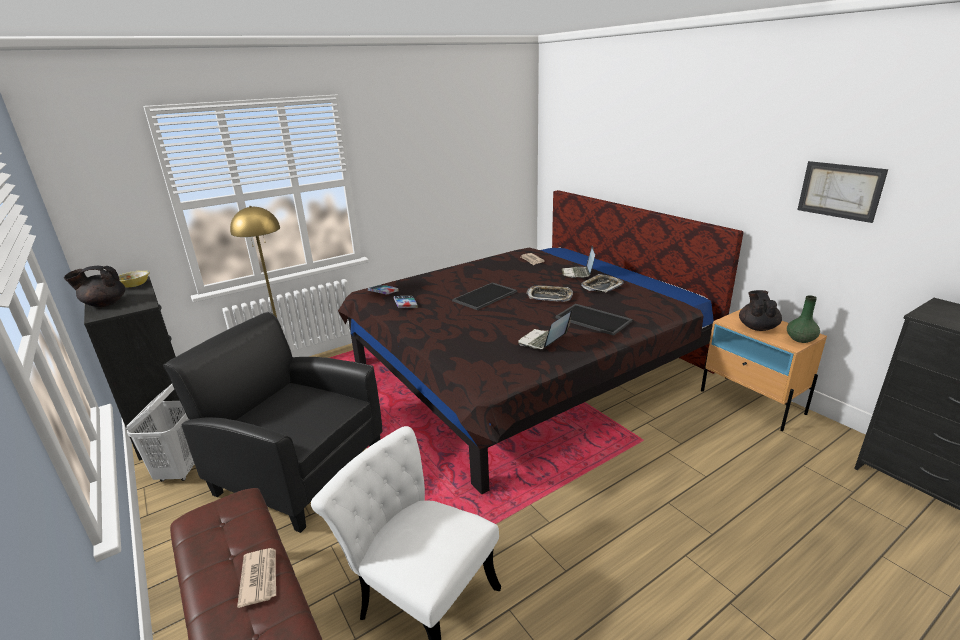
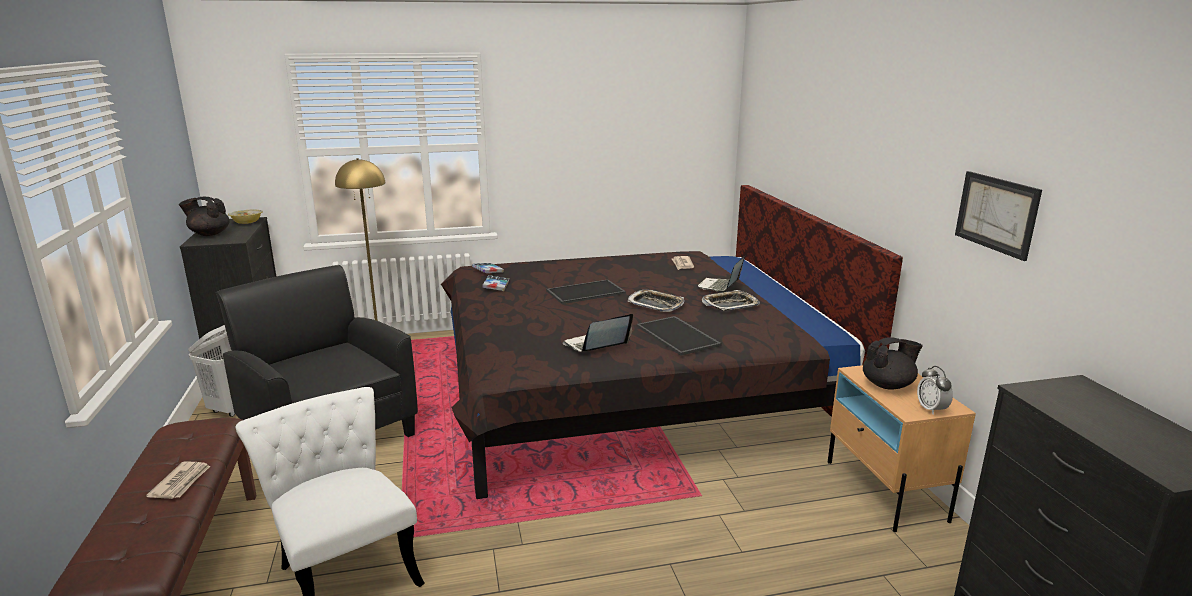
camera: 20 degrees right, 5 degrees down
(757, 327) = (888, 385): black teapot -> black teapot turned 45 degrees clockwise
(801, 339) = (931, 409): green vase -> alarm clock

